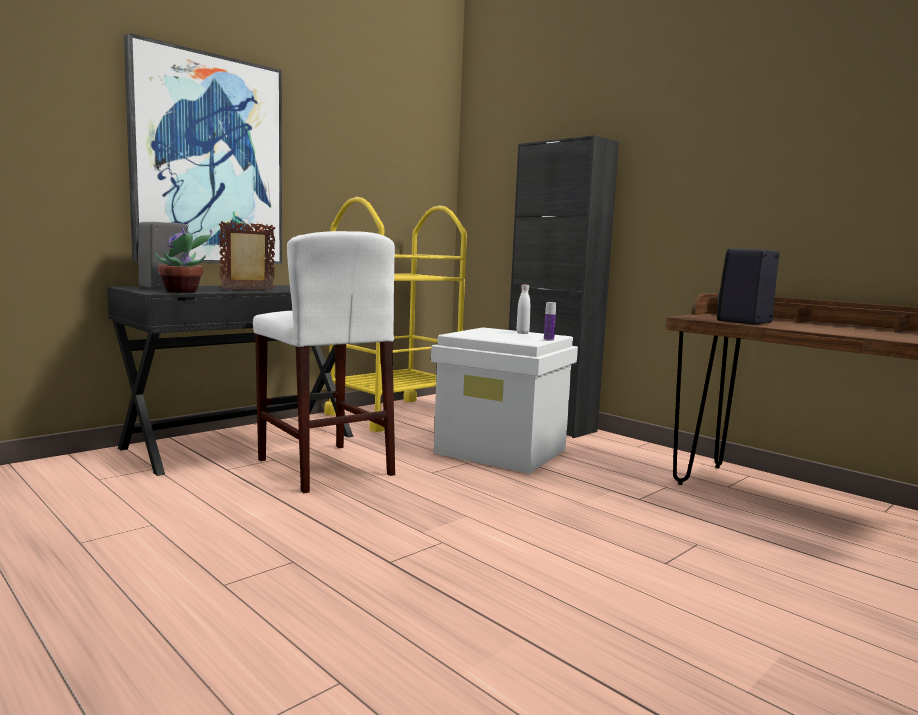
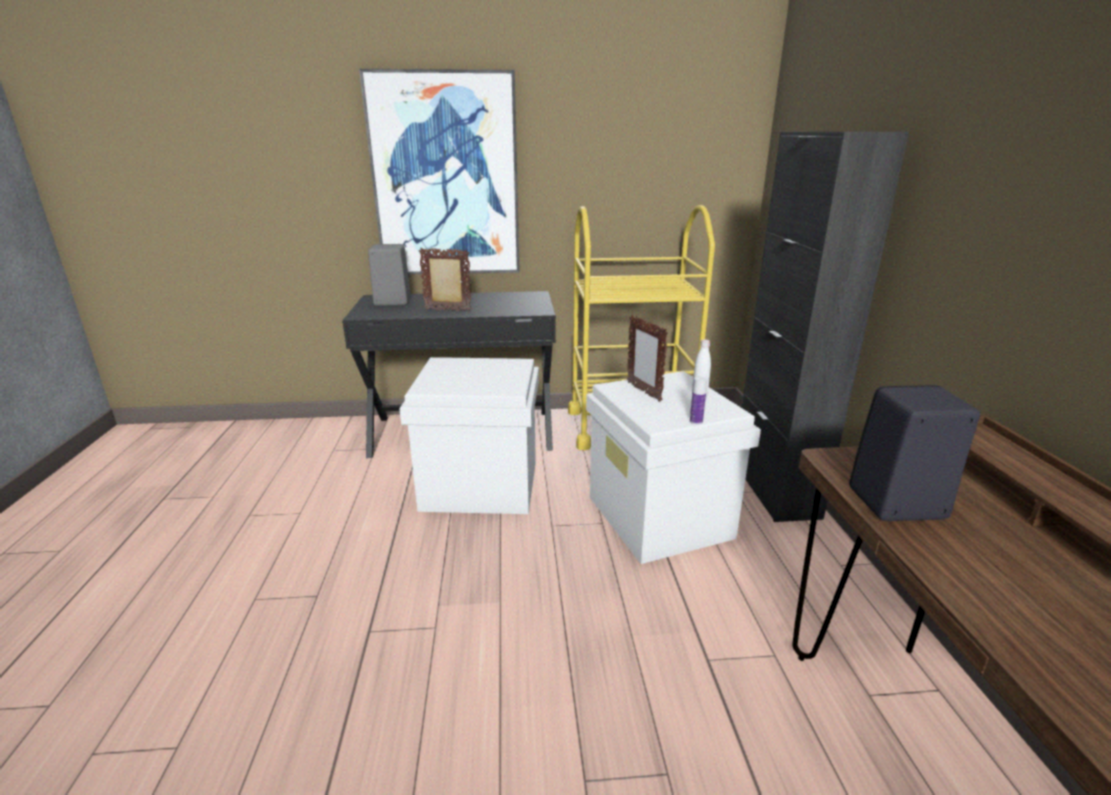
camera: 40 degrees right, 15 degrees up
(183, 292) = (382, 314): potted plant -> none
(324, 467) = (479, 486): white stool -> white storage box
(483, 334) = (643, 391): none -> picture frame

